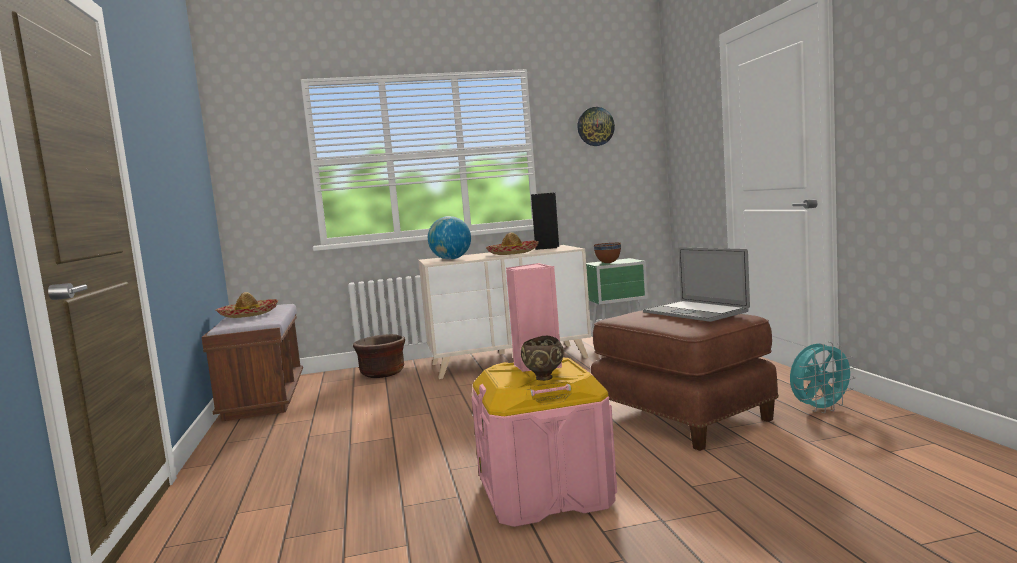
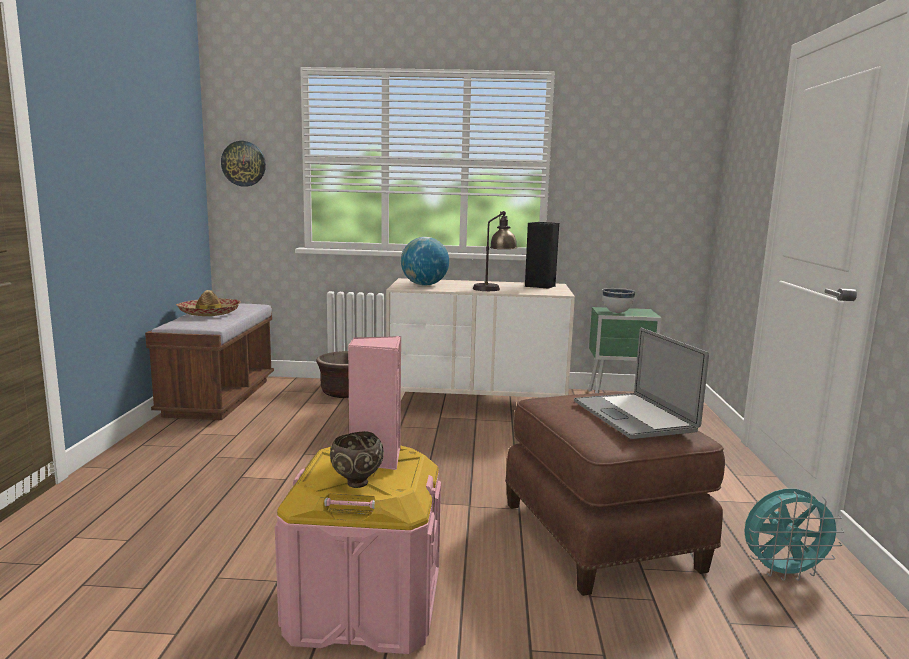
camera: 15 degrees right, 5 degrees up
(513, 253) = (494, 288): hat -> table lamp
(595, 126) = (631, 147): wall clock -> wall clock (243, 163)
(608, 263) = (616, 312): brown bowl -> white bowl

